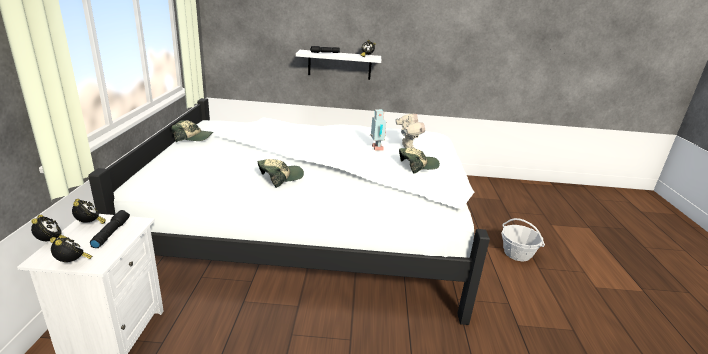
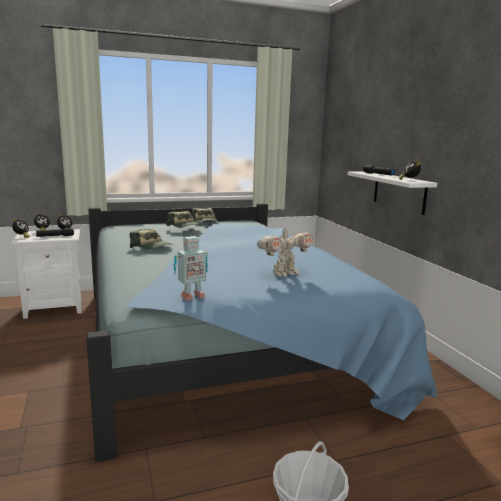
camera: 70 degrees right, 10 degrees down
(318, 232) = (223, 341): white bed -> blue bed
(376, 148) = (259, 263): toy robot -> toy robot (191, 296)
(417, 166) = (230, 281): cap -> cap (185, 226)

